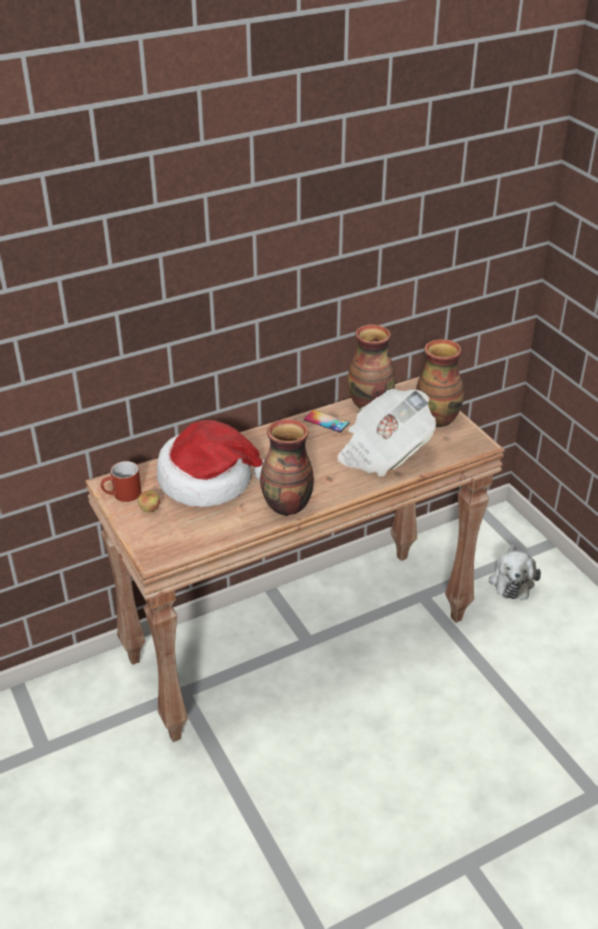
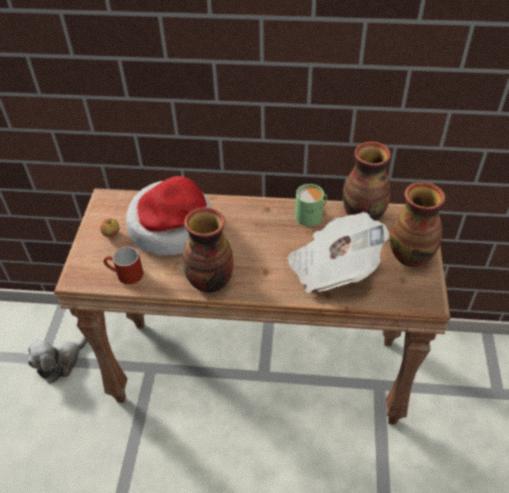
camera: 35 degrees right, 10 degrees up
(122, 495) = (104, 213): red mug -> red mug (125, 275)
(326, 421) = (311, 215): phone -> green mug
(511, 580) = (466, 412): plush toy -> plush toy (61, 362)

